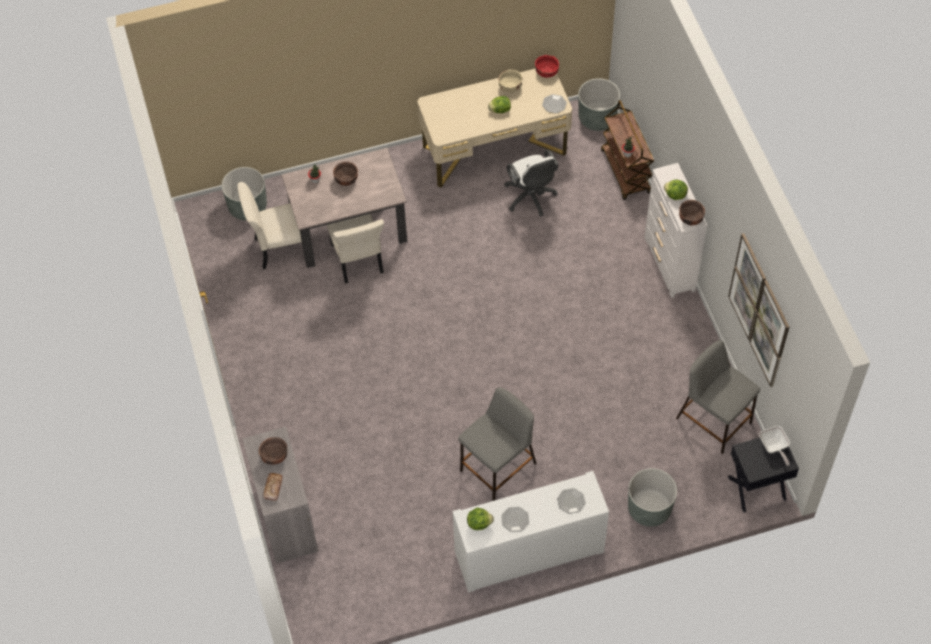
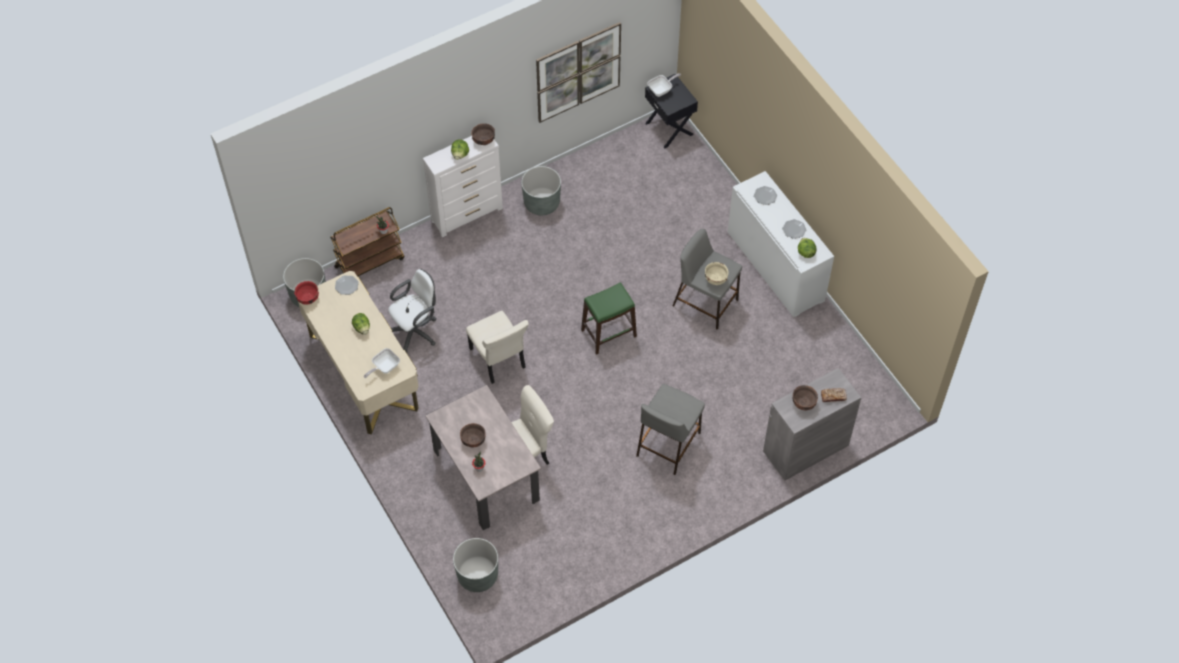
camera: 105 degrees left, 0 degrees up
(280, 248) = (521, 531): beige chair -> beige chair (498, 360)
(449, 121) = (384, 367): none -> frying pan
(483, 365) = (608, 333): none -> green stool
(510, 88) = (332, 325): beige bowl -> beige bowl (716, 279)
(649, 508) = (710, 194): grey planter -> grey planter (542, 203)
(714, 421) = (616, 163): grey stool -> grey stool (668, 443)

